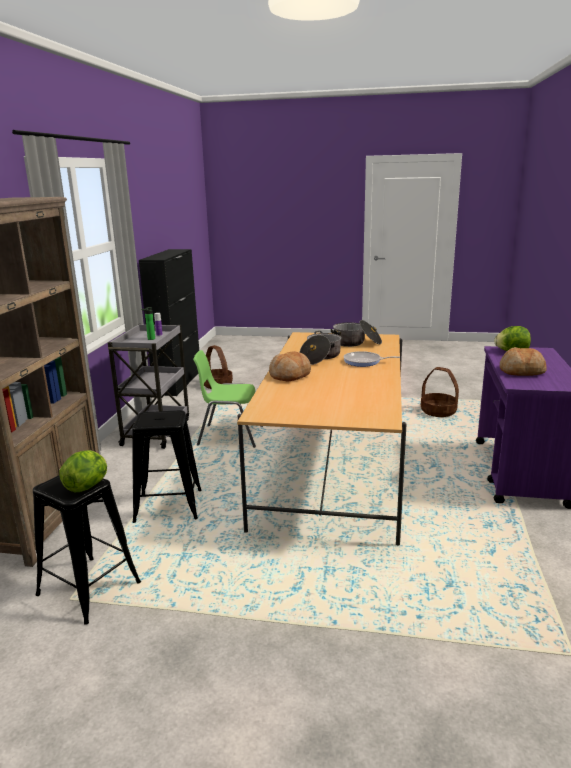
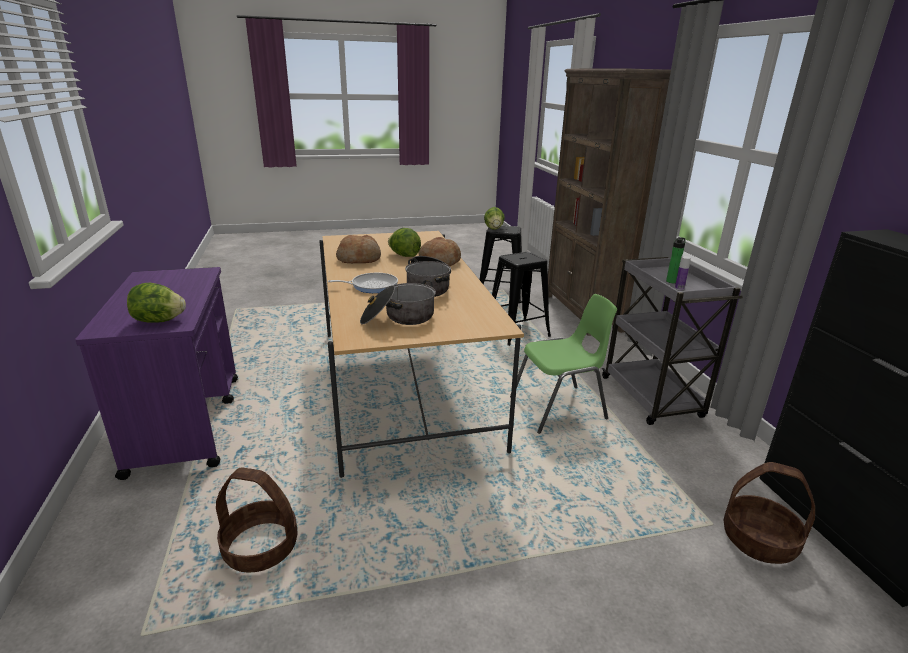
camera: 155 degrees right, 5 degrees up
(317, 386) = (404, 255): none -> lettuce
(521, 371) = (182, 287): bread -> bread (359, 259)

